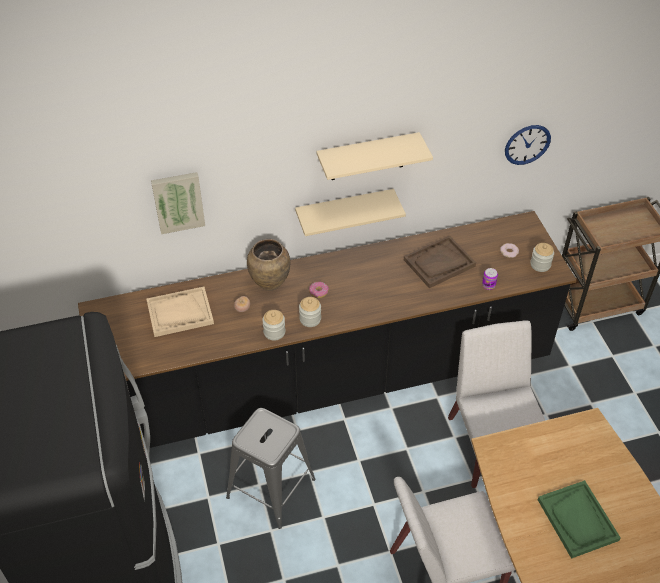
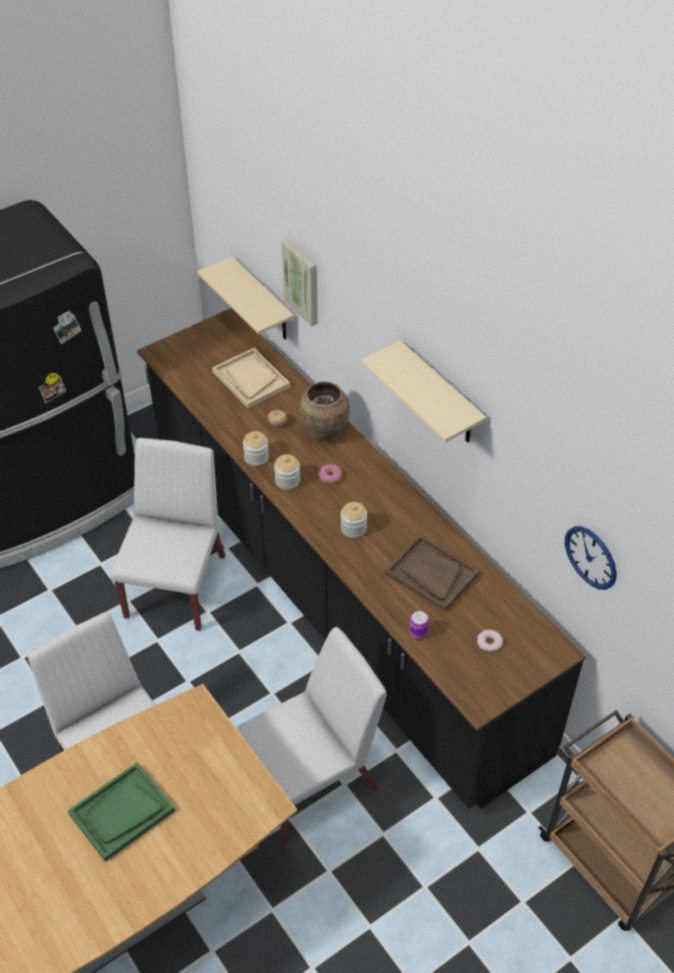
camera: 70 degrees right, 0 degrees up
(271, 488) = (176, 585): grey stool -> white chair
(344, 212) = (418, 439): beige shelf -> beige shelf (263, 301)
(540, 264) = (484, 681): jar -> jar (353, 528)

